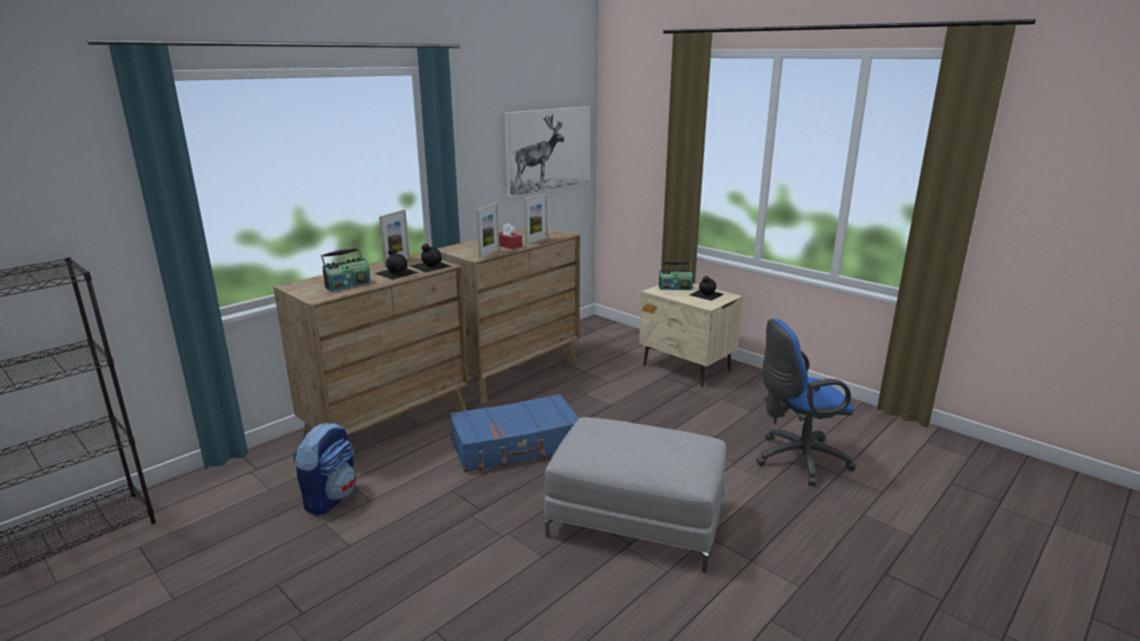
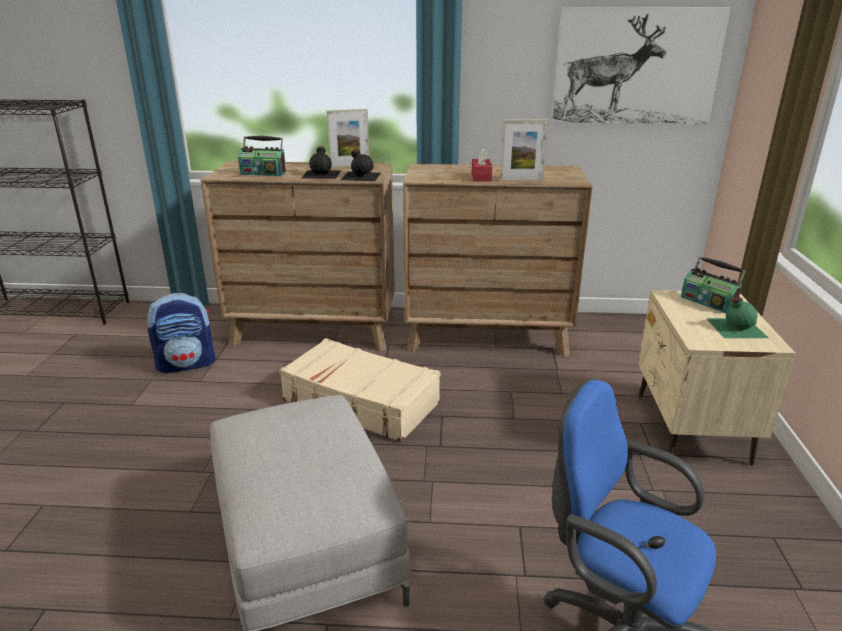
camera: 50 degrees right, 5 degrees up
(489, 254) = (438, 180): picture frame -> none
(516, 445) = (360, 403): blue suitcase -> beige suitcase
(705, 294) = (735, 327): black bottle -> green bottle

